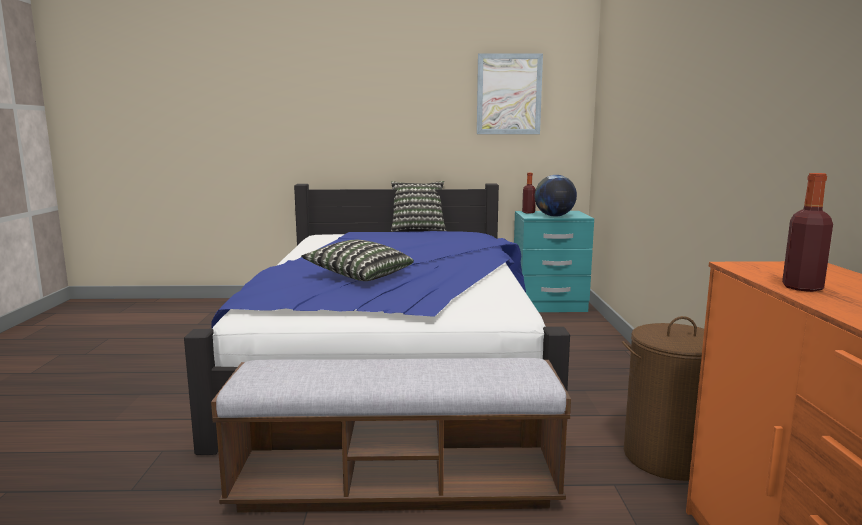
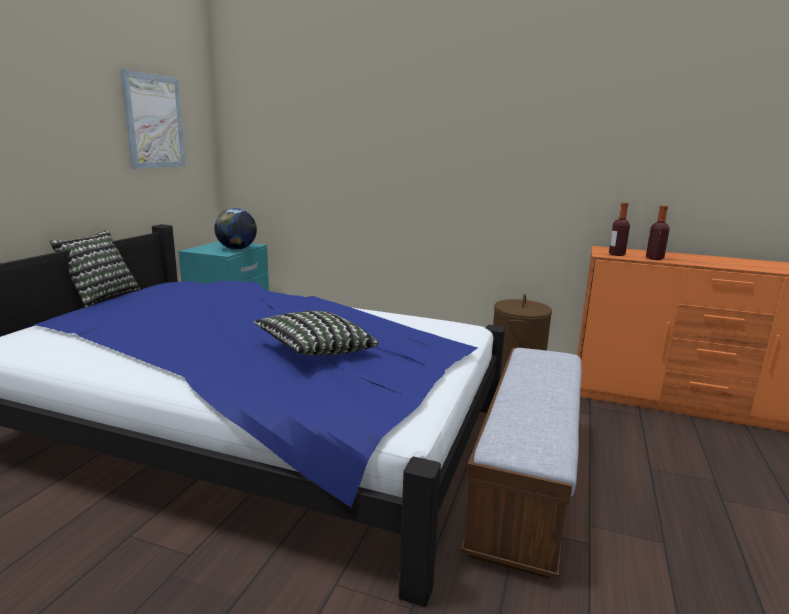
camera: 70 degrees left, 5 degrees up
(528, 212) = (200, 250): bottle -> bottle (616, 254)

